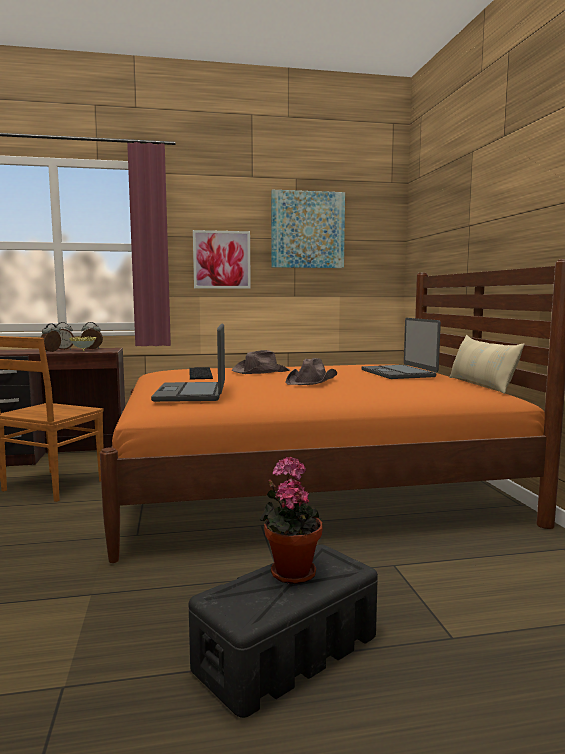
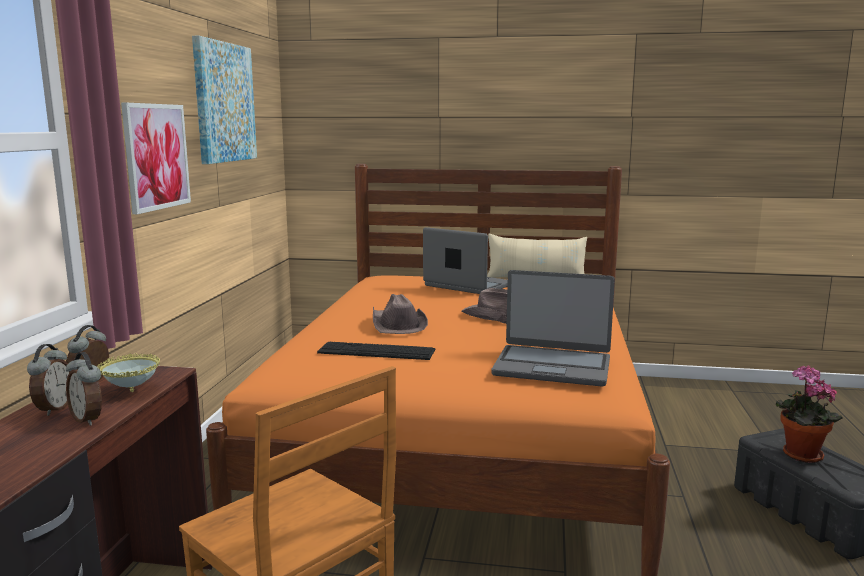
camera: 70 degrees left, 5 degrees up
(399, 373) = (467, 285): laptop -> laptop turned 150 degrees counterclockwise

